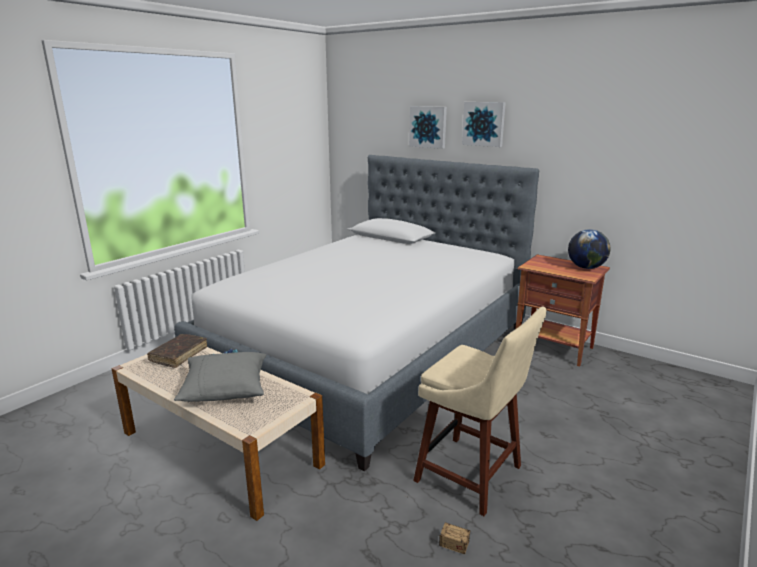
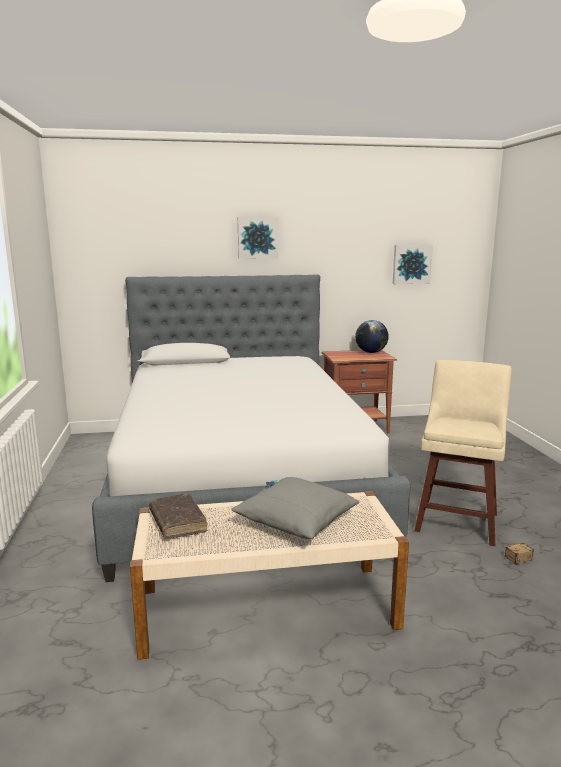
camera: 45 degrees left, 5 degrees down
(428, 127) = (196, 243): picture -> picture (411, 264)
(473, 476) = (457, 520): beige chair -> beige chair turned 60 degrees counterclockwise

